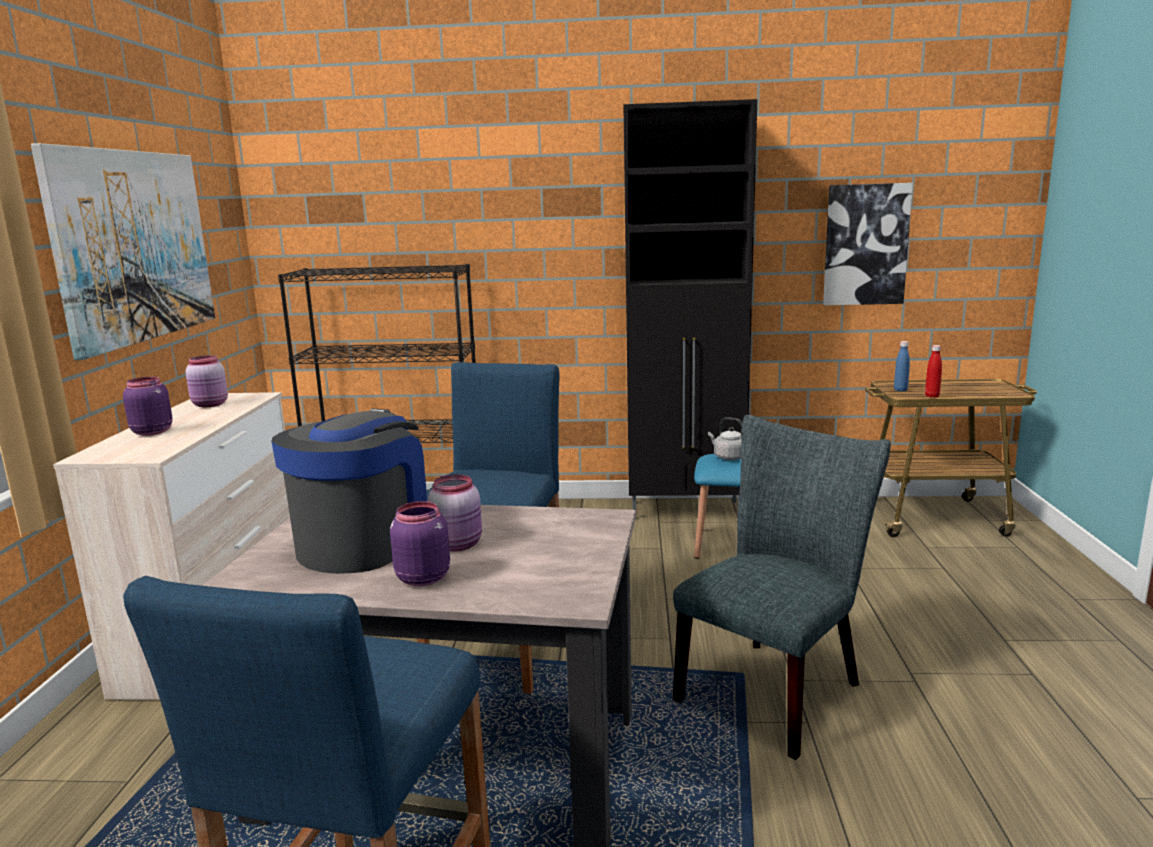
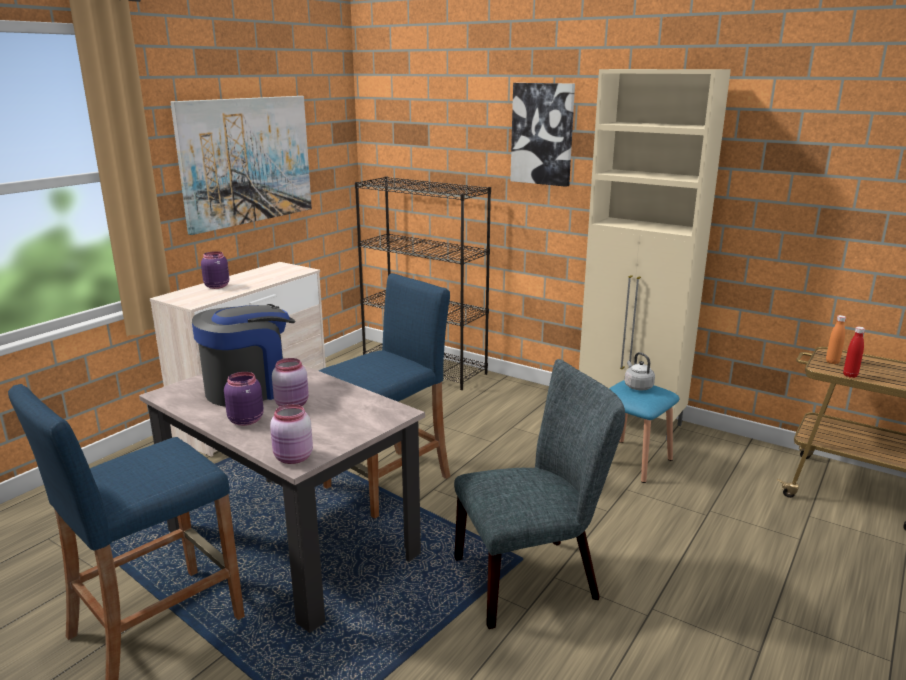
camera: 30 degrees right, 5 degrees up
(210, 404) = (271, 272): pink jar -> pink jar (293, 458)
(687, 510) = (631, 421): black cabinet -> beige cabinet
(865, 245) = (838, 212): picture -> picture (542, 134)
(900, 390) = (832, 362): blue bottle -> orange bottle

